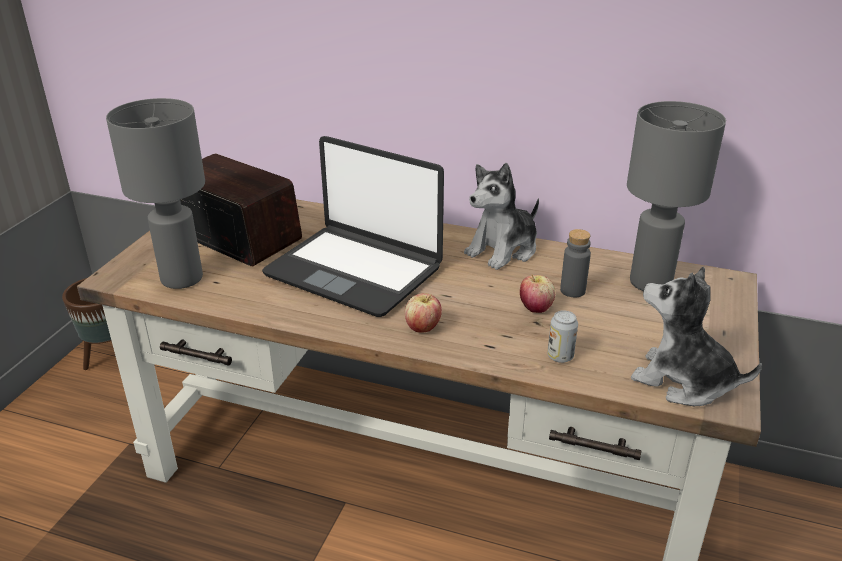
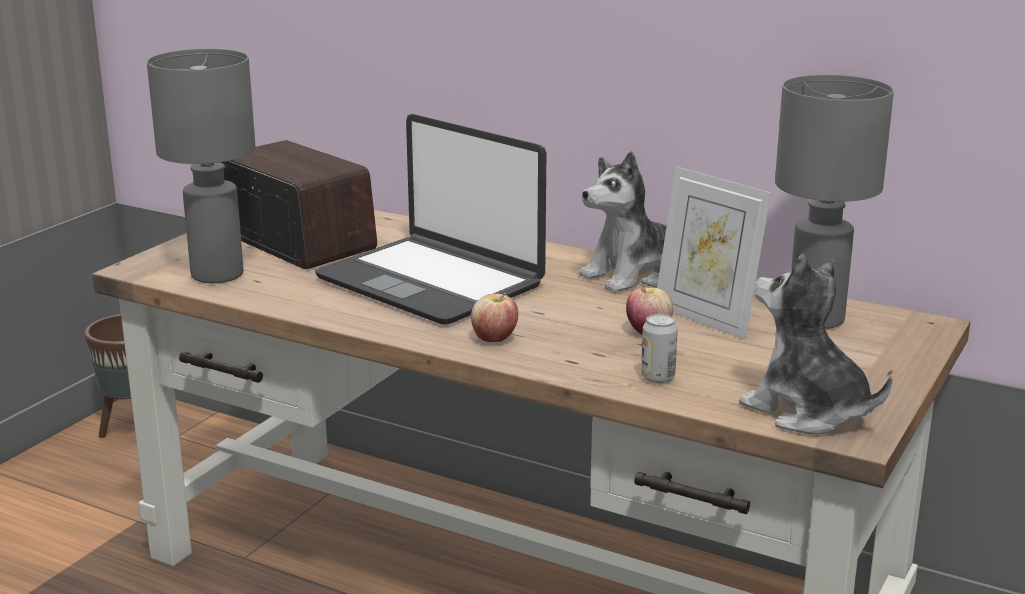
camera: 10 degrees right, 10 degrees down
(572, 290) = (706, 319): grey bottle -> picture frame

